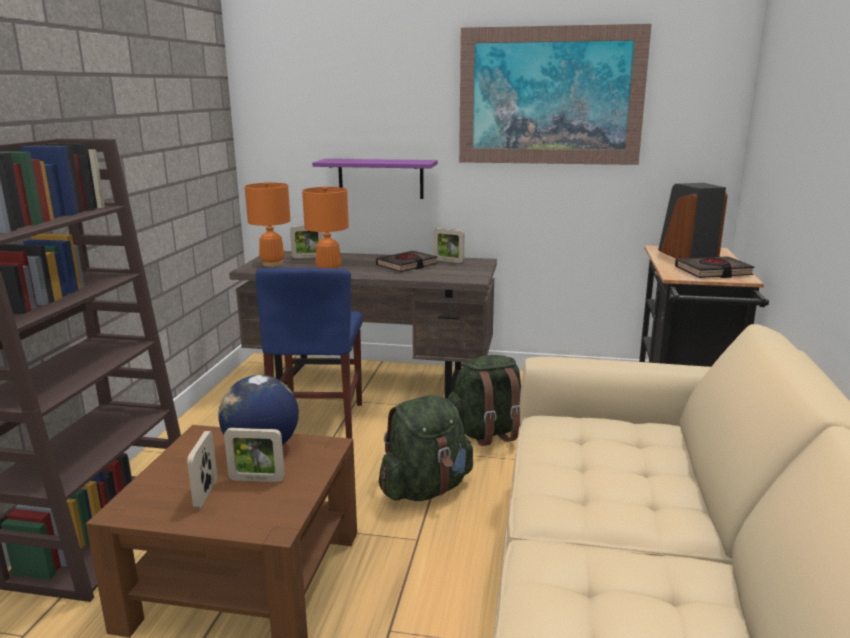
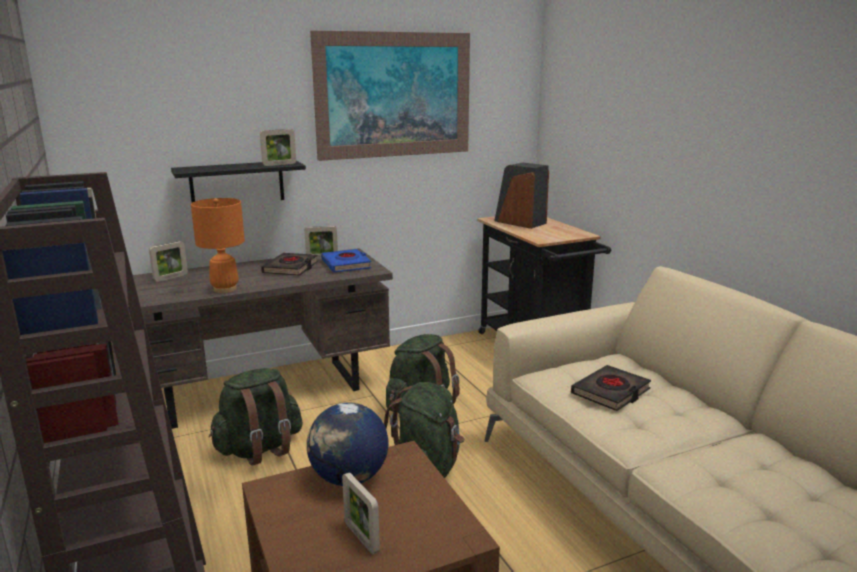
camera: 35 degrees left, 0 degrees up
(257, 479) = (387, 506): picture frame -> picture frame (279, 164)
(272, 264) = (144, 292): orange table lamp -> none
(318, 423) = (259, 449): blue chair -> green backpack
(380, 178) = (237, 183): purple shelf -> black shelf
(458, 270) = (346, 265): none -> blue book
(713, 272) = (558, 232): black book -> black book (611, 392)

